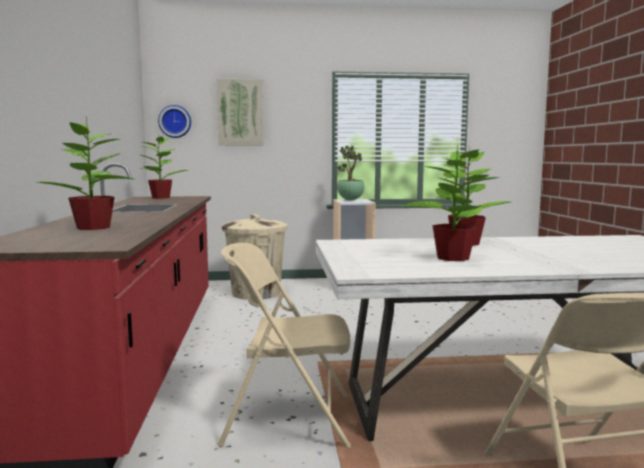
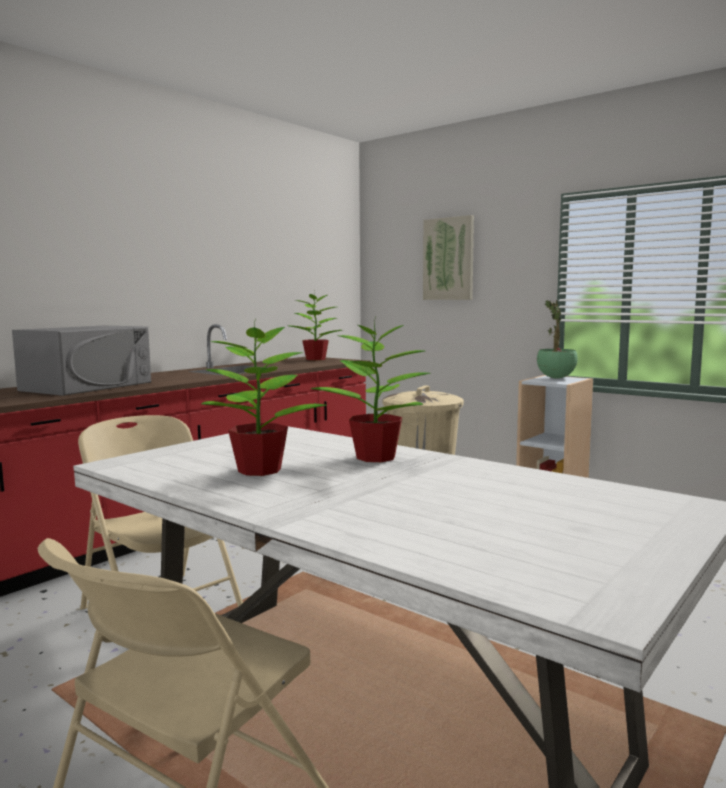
camera: 45 degrees right, 0 degrees up
(93, 228) = (87, 386): potted plant -> grey microwave
(175, 121) = (385, 273): wall clock -> none

